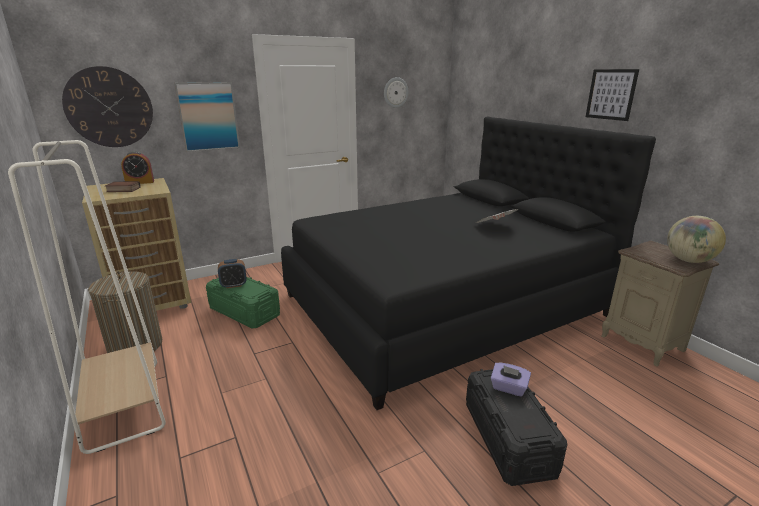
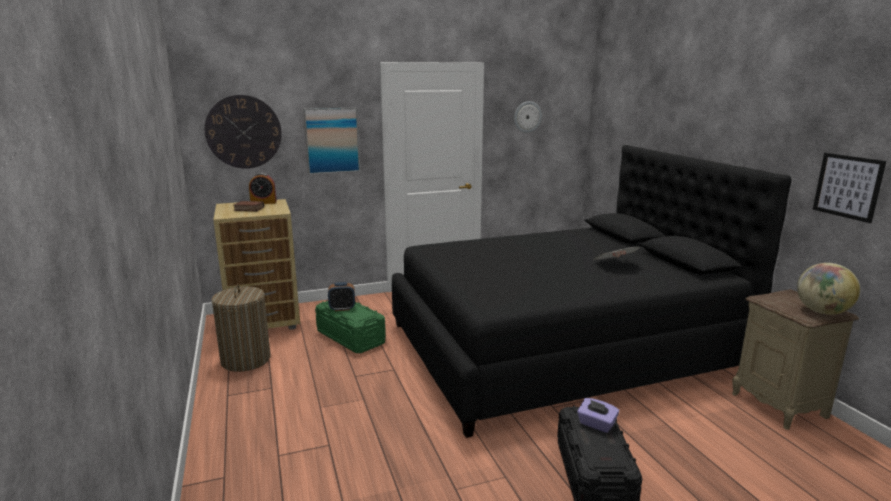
camera: 10 degrees right, 5 degrees down
(125, 405) = (234, 408): clothes rack -> none
(611, 94) = (750, 128): picture -> picture (848, 186)

